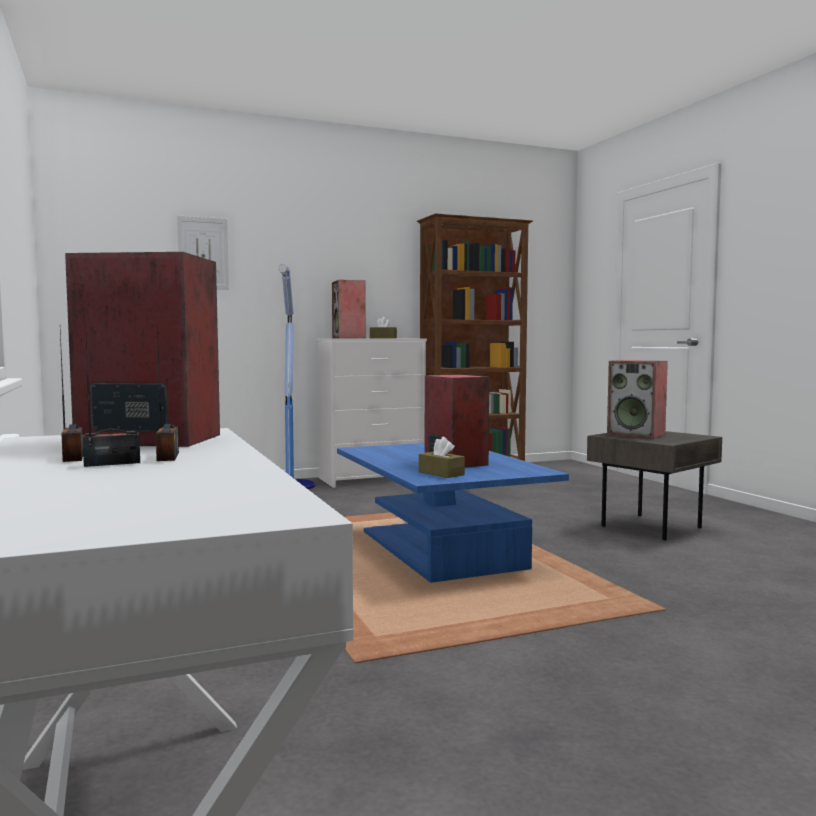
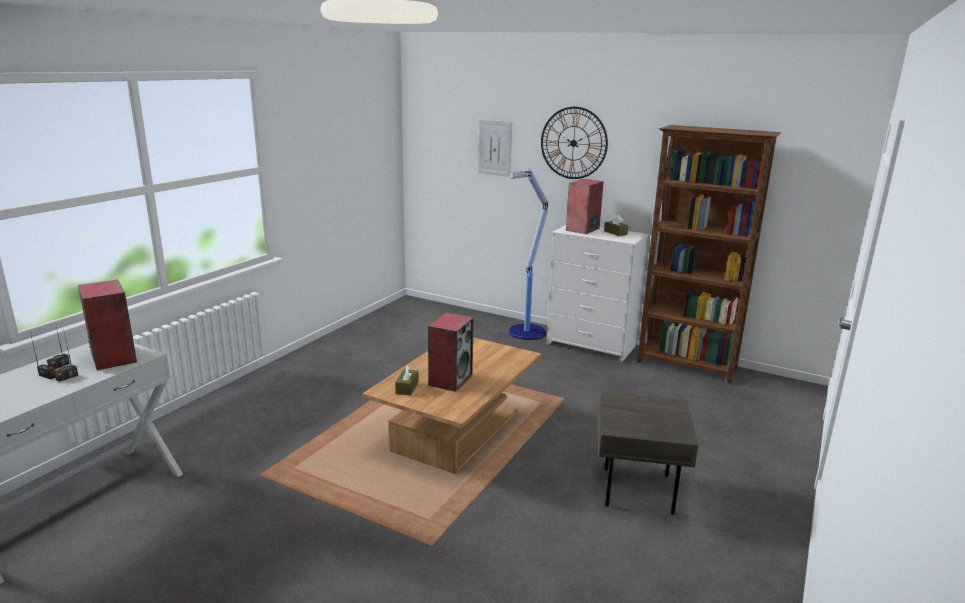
camera: 50 degrees right, 15 degrees up
(310, 244) = (573, 143): none -> wall clock
(439, 550) = (457, 431): blue coffee table -> brown coffee table
(637, 434) = (639, 408): speaker -> none

